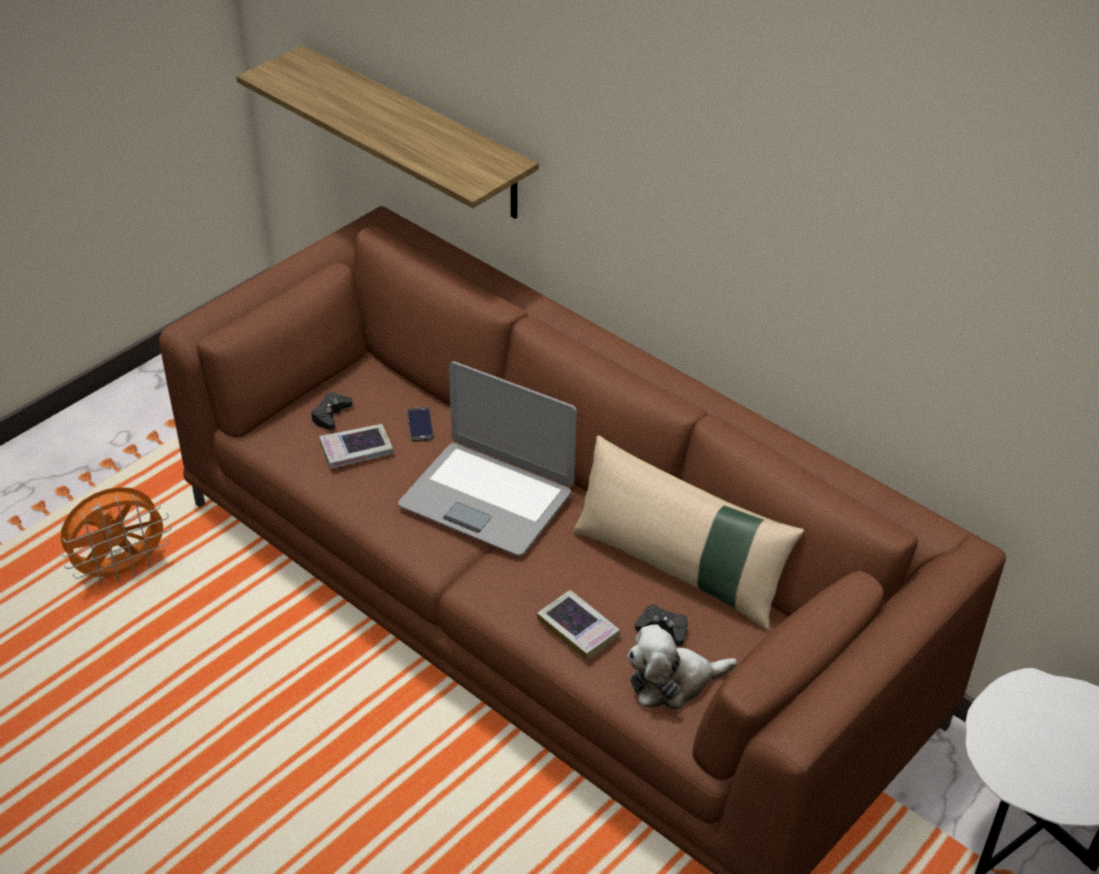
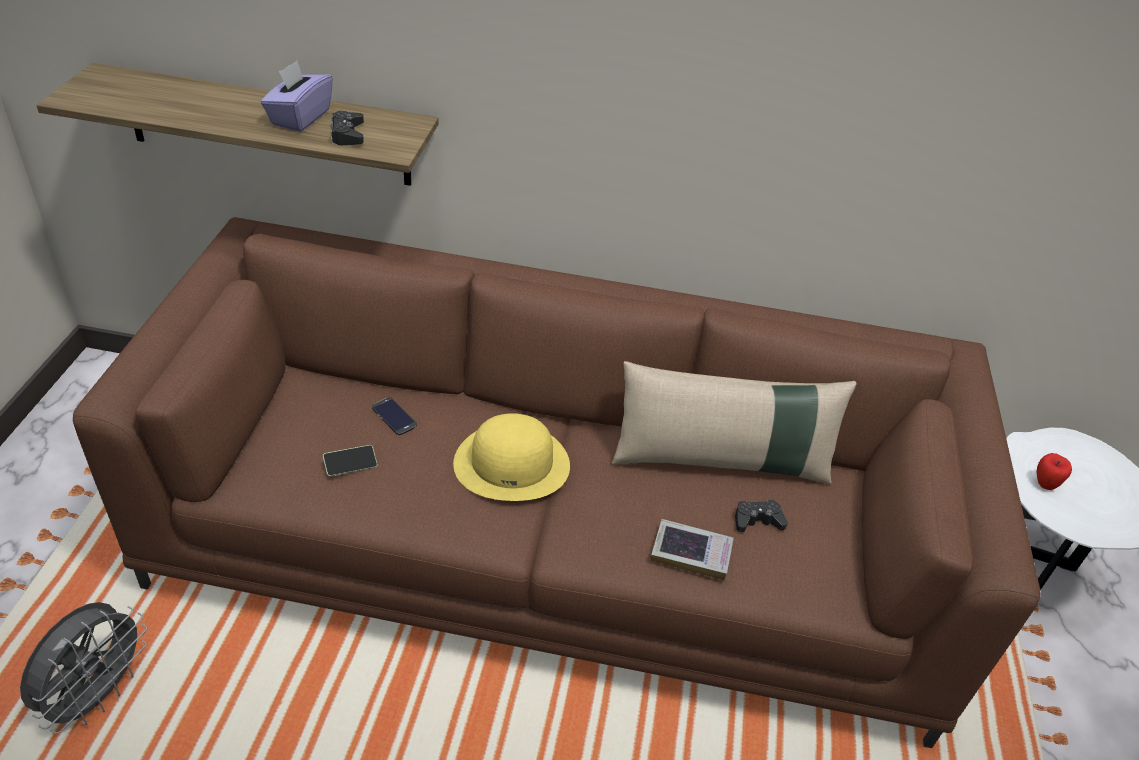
camera: 35 degrees left, 0 degrees up
(122, 569) = (98, 695): orange fan -> grey fan
(331, 415) = (297, 439): black game controller -> black game controller (347, 134)
(356, 450) = (350, 465): book -> phone
(421, 135) = (300, 117): none -> purple tissue box
(487, 498) = (512, 463): laptop -> yellow hat
(673, 682) = (805, 566): plush toy -> none
(1011, 726) = (1044, 484): none -> apple

